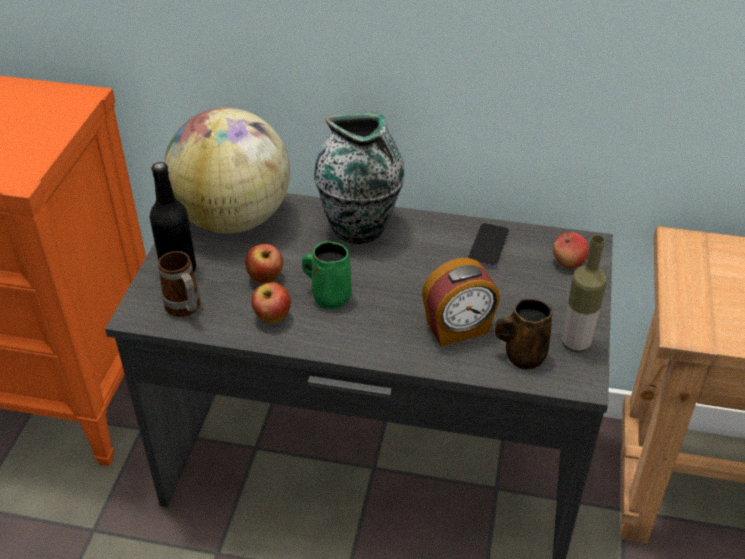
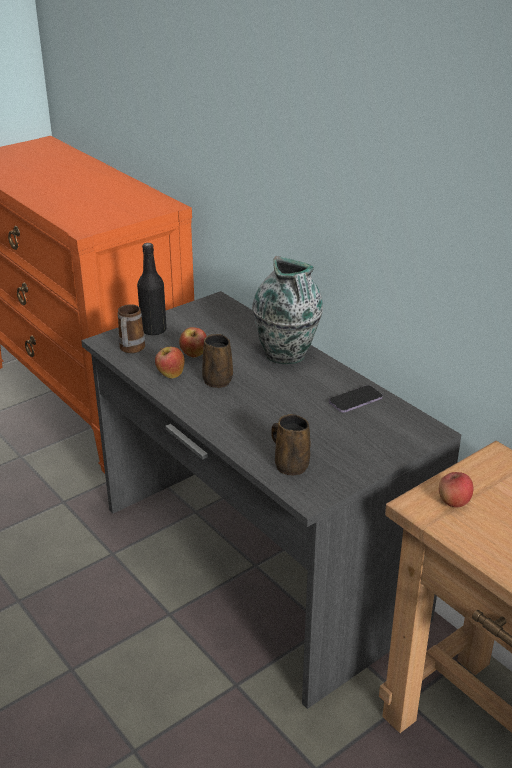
camera: 40 degrees right, 10 degrees down
(233, 219) = (218, 319): globe -> none
(329, 296) = (217, 380): green mug -> brown mug
(458, 329) = (269, 432): alarm clock -> none
(568, 262) = (400, 434): apple -> apple (454, 502)
(575, 344) = (335, 477): bottle -> none

